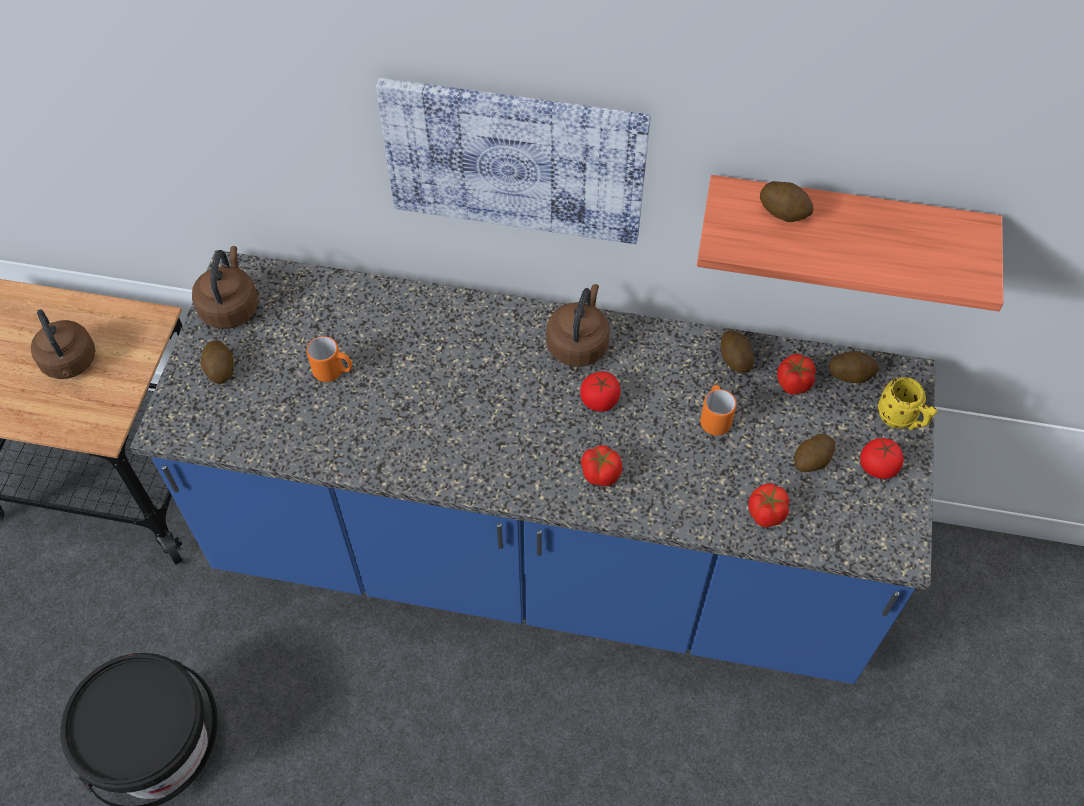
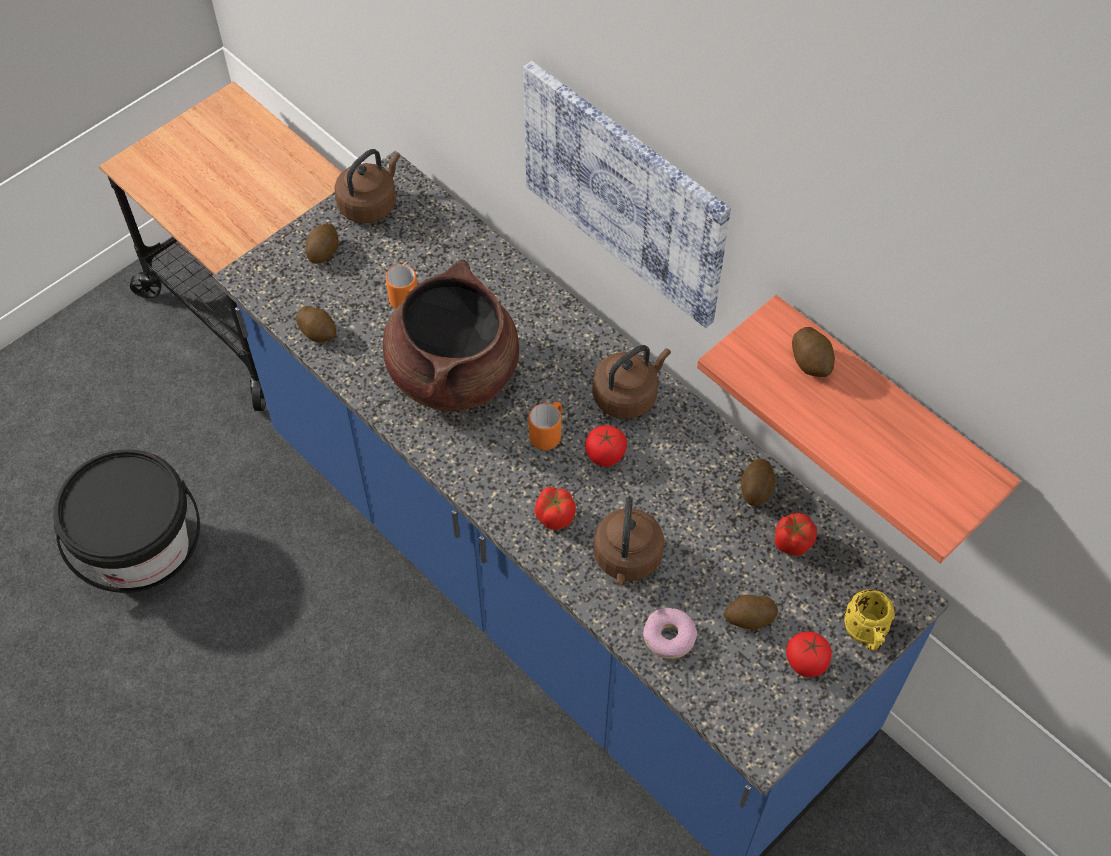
camera: 35 degrees right, 0 degrees up
(70, 363) = (245, 188): brown kettle -> brown kettle (627, 559)
(420, 406) = (453, 372): none -> brown cooking pot
(714, 418) = (693, 529): orange mug -> orange mug (548, 433)
(766, 513) = (669, 637): tomato -> donut
(850, 374) = (853, 566): potato -> potato (318, 332)

